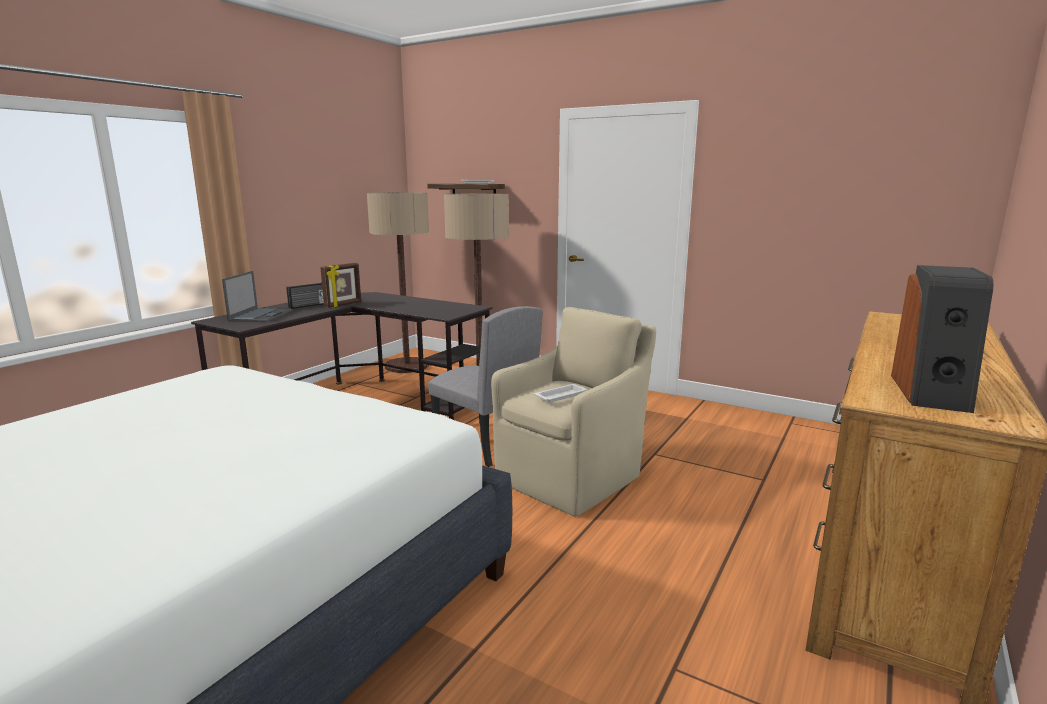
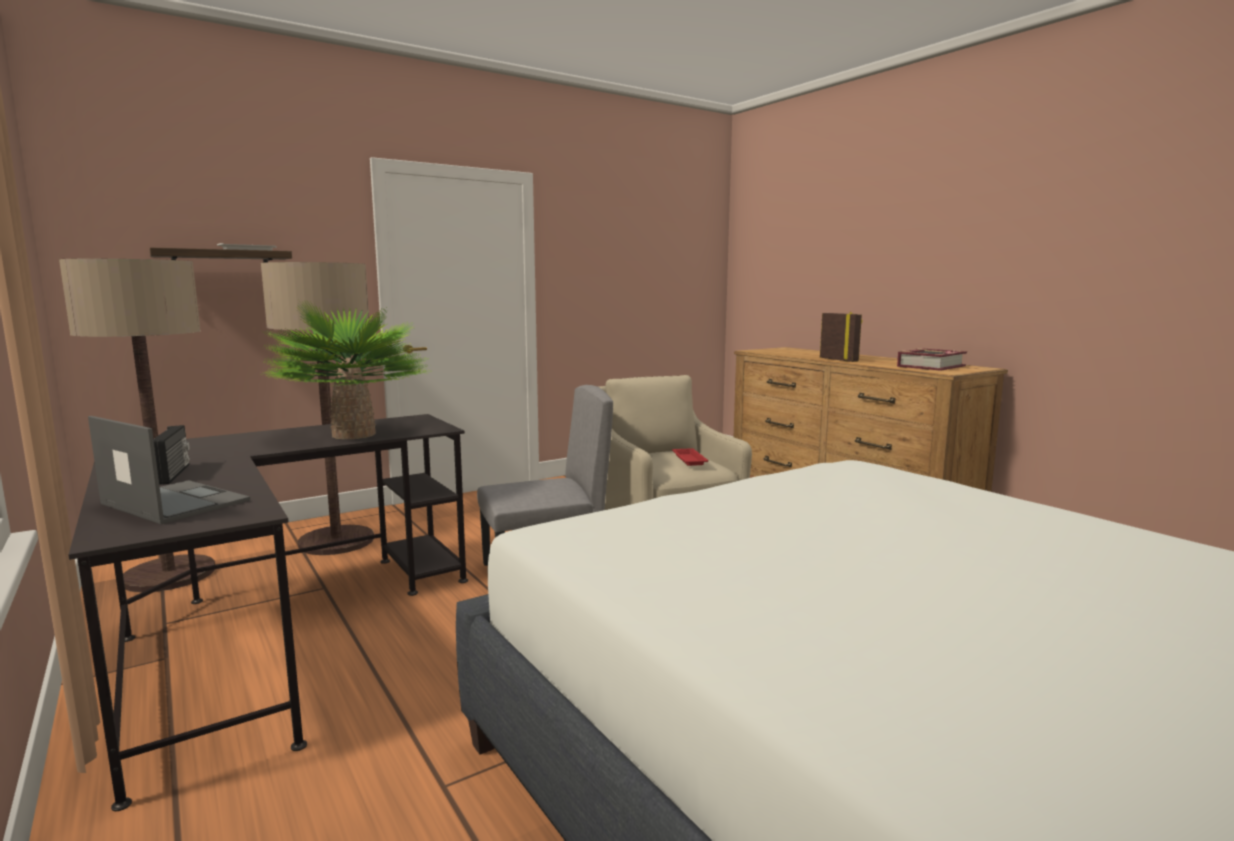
camera: 65 degrees left, 5 degrees down
(343, 305) = (231, 458): picture frame -> picture frame (839, 360)
(413, 308) = (354, 434): none -> potted plant
(561, 396) = (689, 459): white tray -> red tray
(932, 392) = (930, 366): speaker -> book

